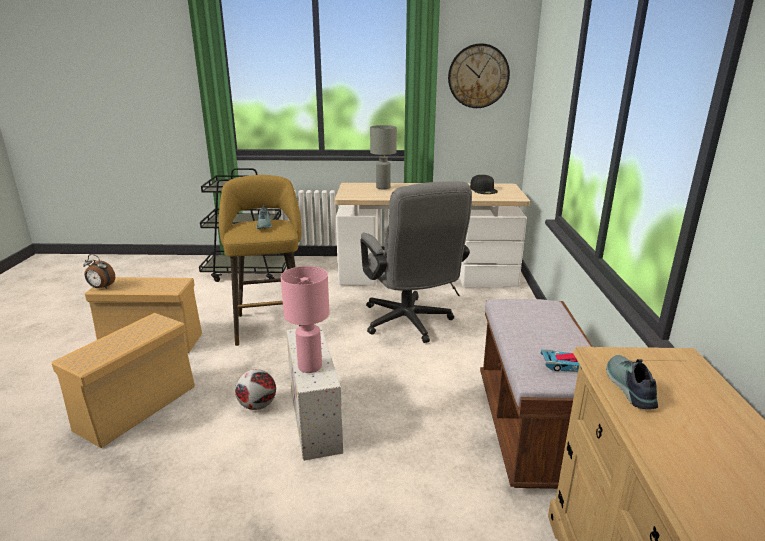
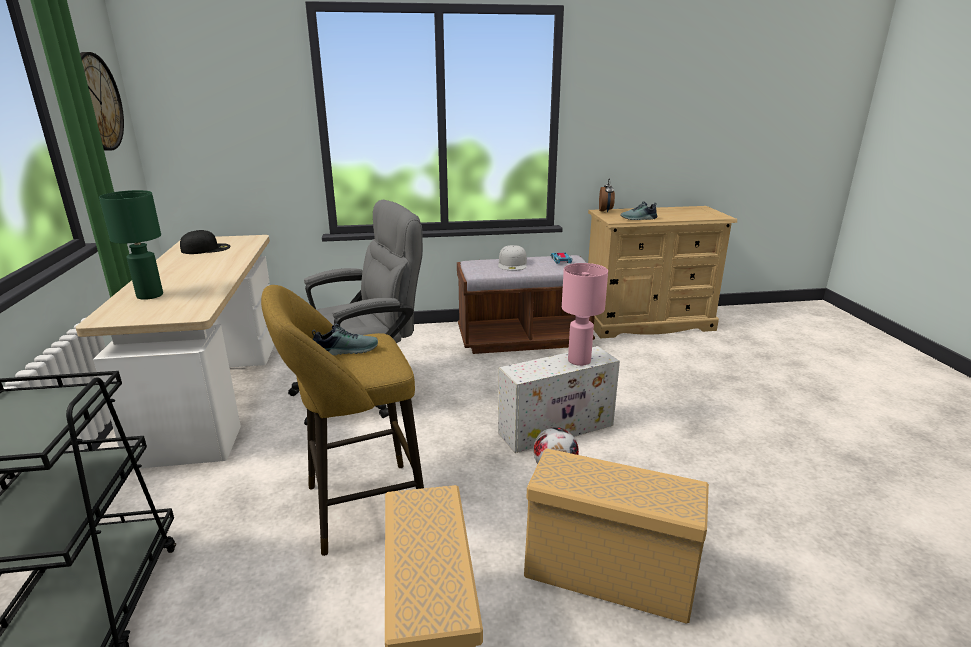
camera: 100 degrees left, 0 degrees up
(101, 288) = (452, 609): alarm clock -> alarm clock (605, 211)
(383, 188) = (150, 295): grey table lamp -> green table lamp
(539, 326) = (513, 264): none -> white cap

